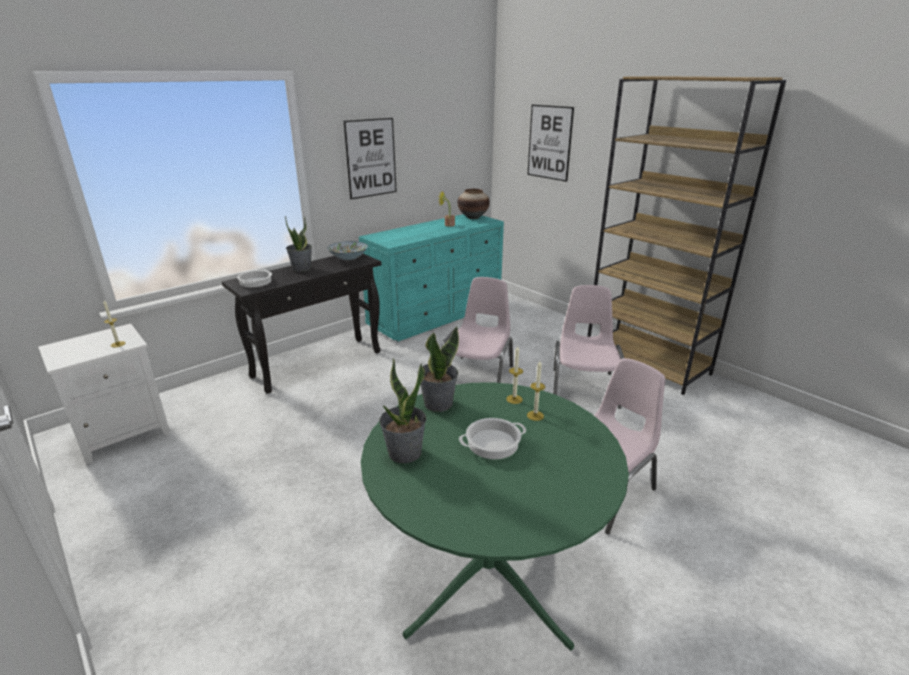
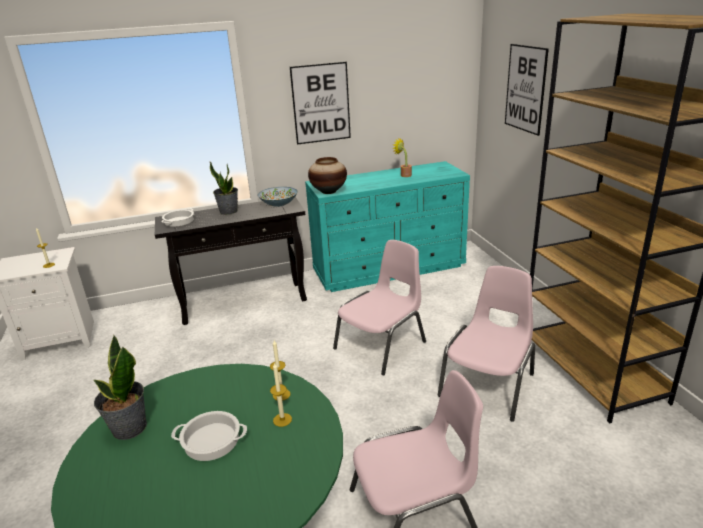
camera: 25 degrees right, 0 degrees up
(438, 403) = (208, 381): potted plant -> none
(473, 217) = (440, 167): vase -> vase (328, 191)

